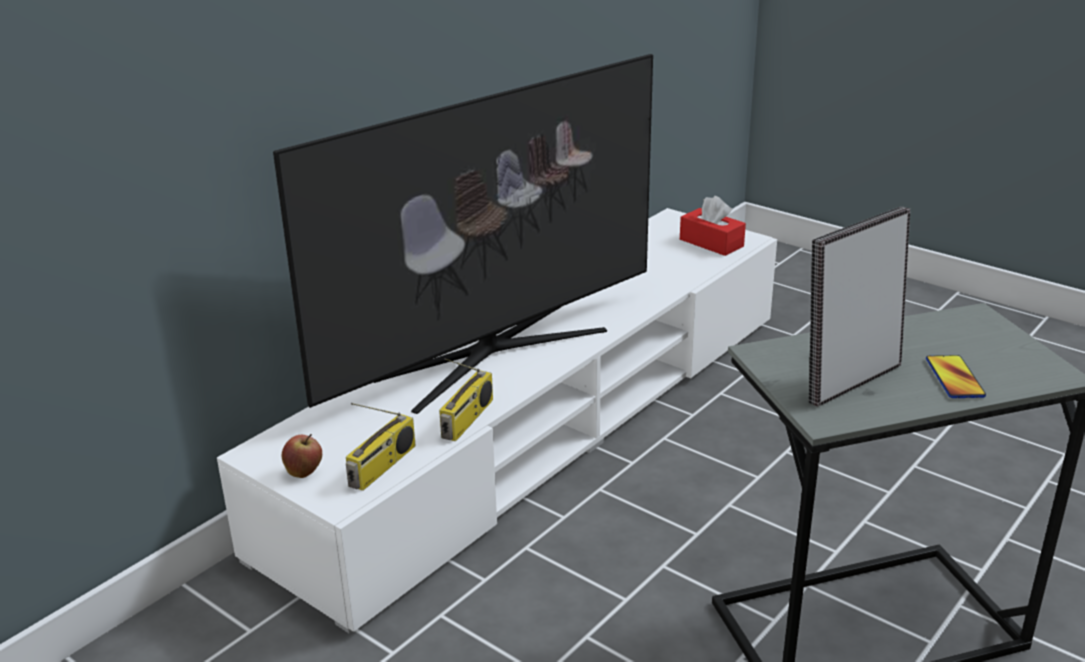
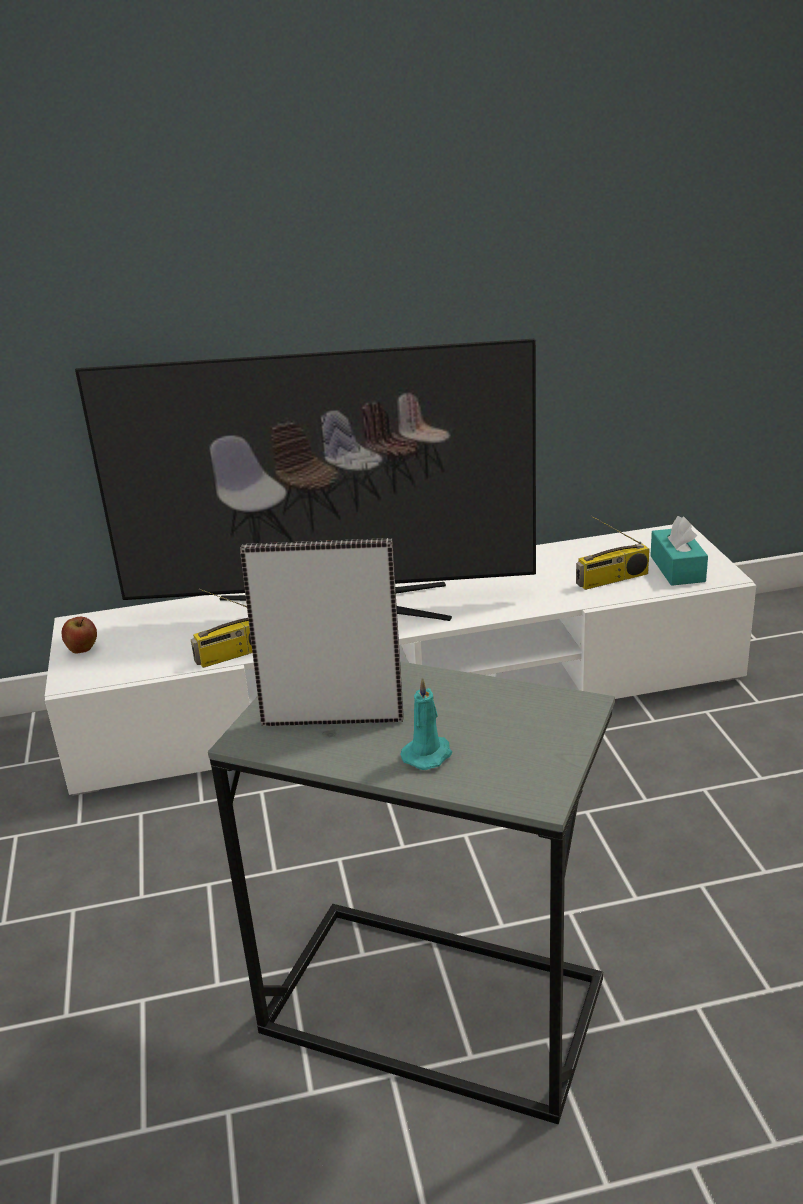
camera: 40 degrees right, 0 degrees up
(382, 467) = (131, 667): radio -> radio (612, 580)
(711, 243) = (677, 569): red tissue box -> turquoise tissue box
(954, 378) = (428, 754): phone -> turquoise candle

